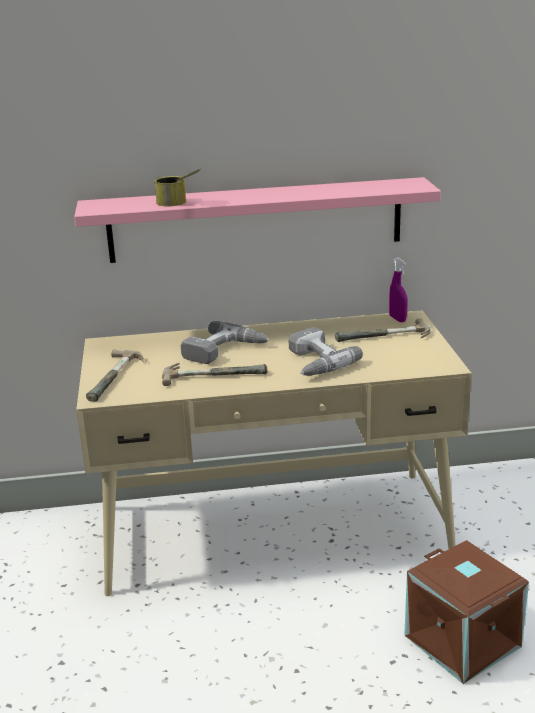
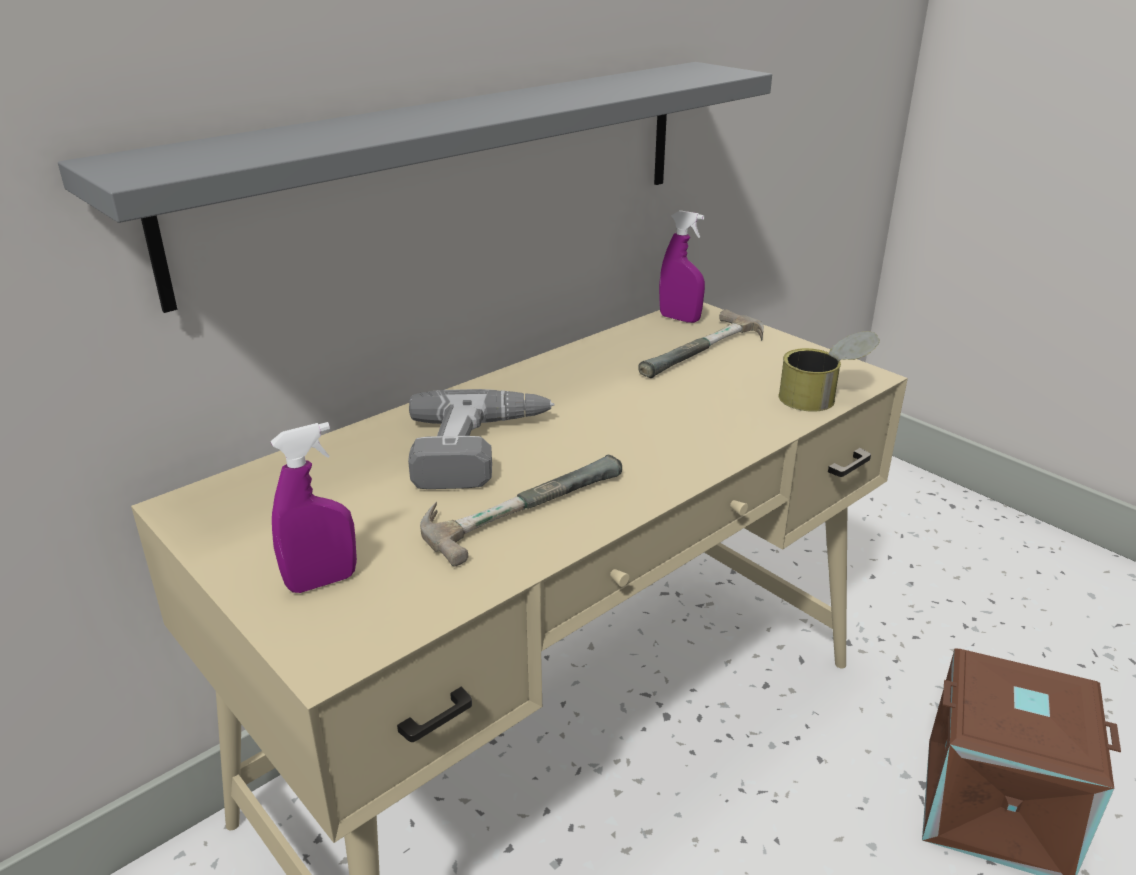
camera: 35 degrees left, 5 degrees up
(117, 378) = (322, 581): hammer -> purple spray bottle
(179, 203) = (346, 137): can -> can (823, 397)
(255, 220) = (452, 170): pink shelf -> grey shelf
(313, 362) = (664, 426): power drill -> none

